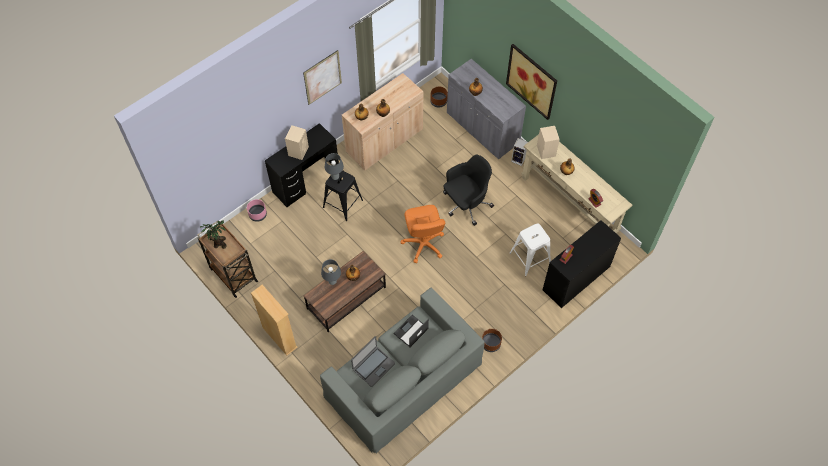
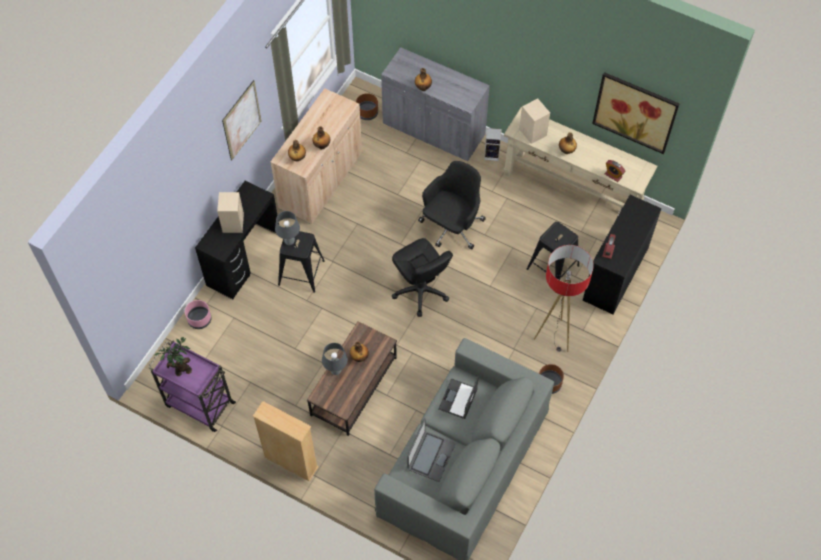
camera: 20 degrees left, 0 degrees up
(232, 274) = (198, 404): brown cart -> purple cart
(423, 244) = (420, 291): orange office chair -> black office chair
(509, 310) = (554, 337): none -> floor lamp
(530, 258) = (553, 267): white stool -> black stool
(532, 81) = (494, 52): picture -> picture (635, 112)

